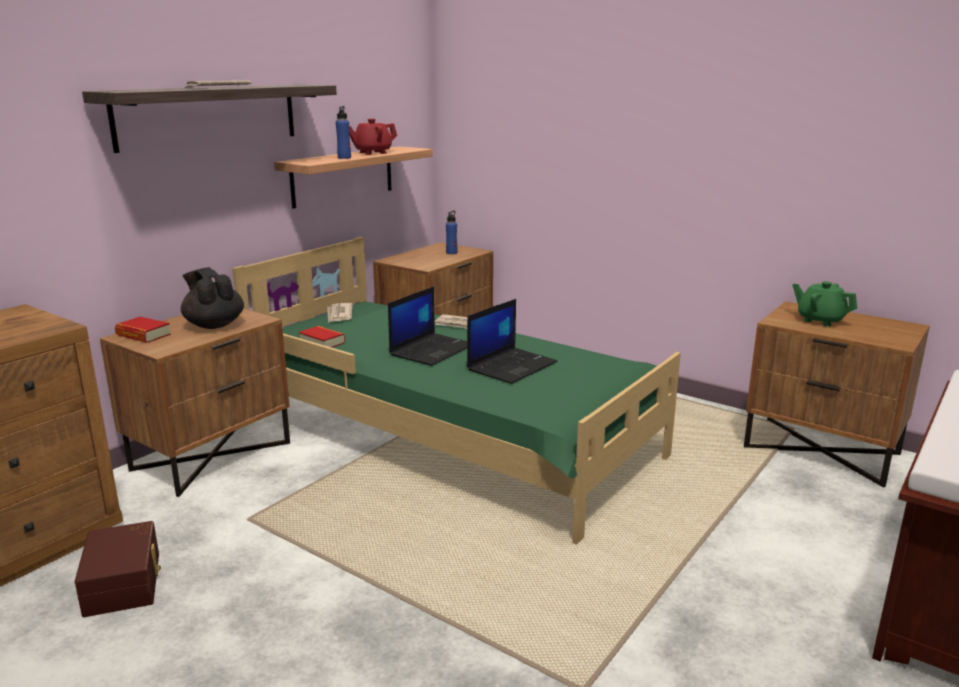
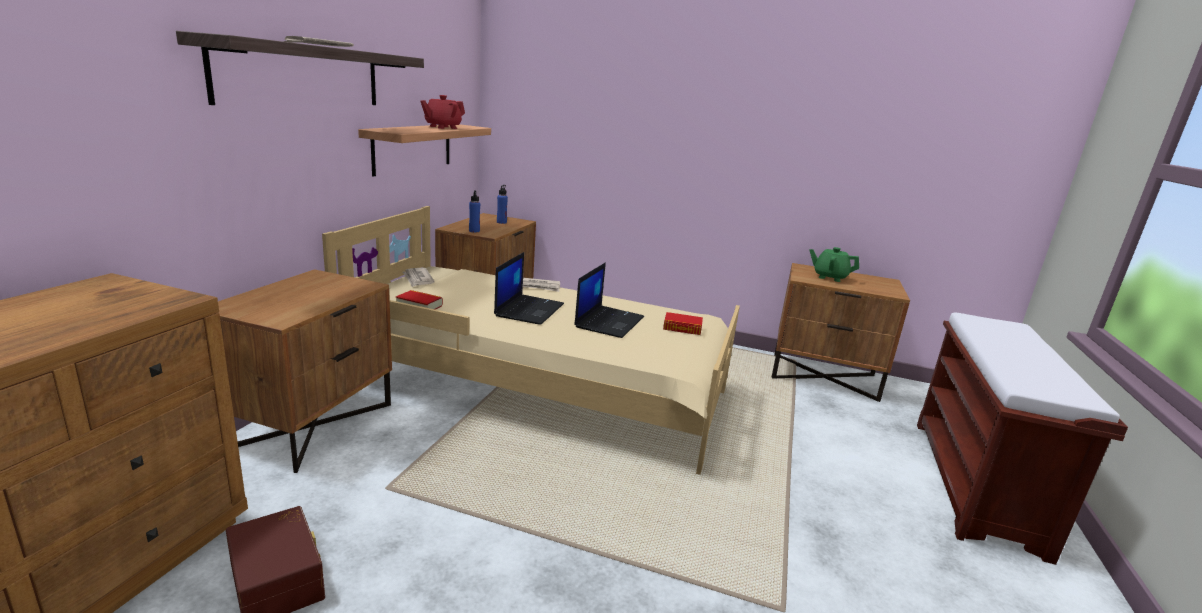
camera: 20 degrees left, 0 degrees up
(143, 335) = (246, 304): book -> book (682, 328)
(214, 325) = (321, 292): black teapot -> none
(344, 158) = (424, 130): blue bottle -> blue bottle (474, 231)
(451, 434) = (540, 385): green bed -> beige bed

